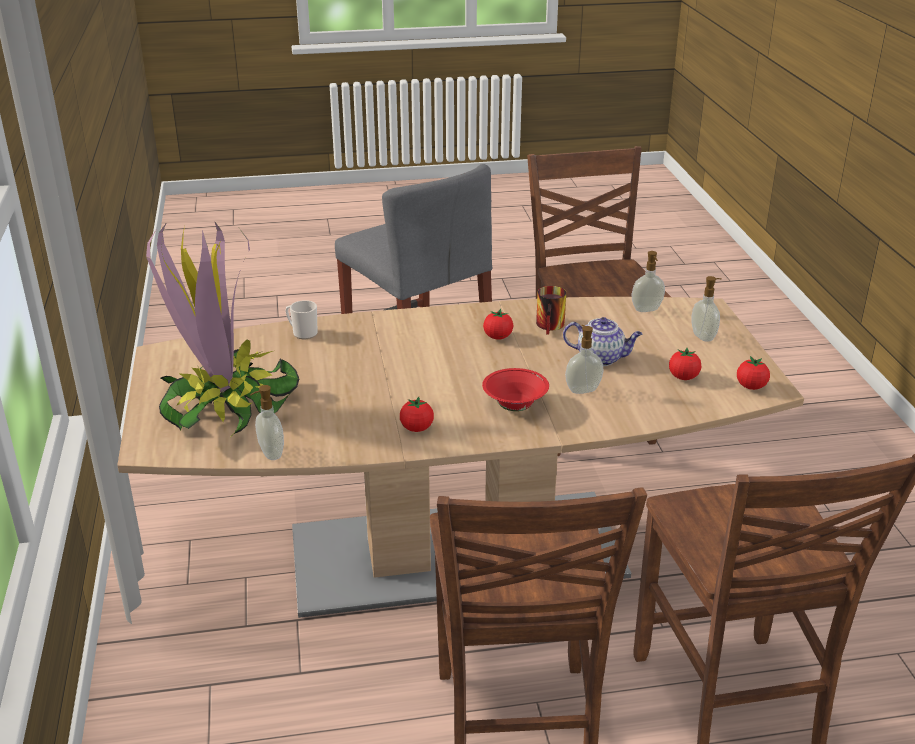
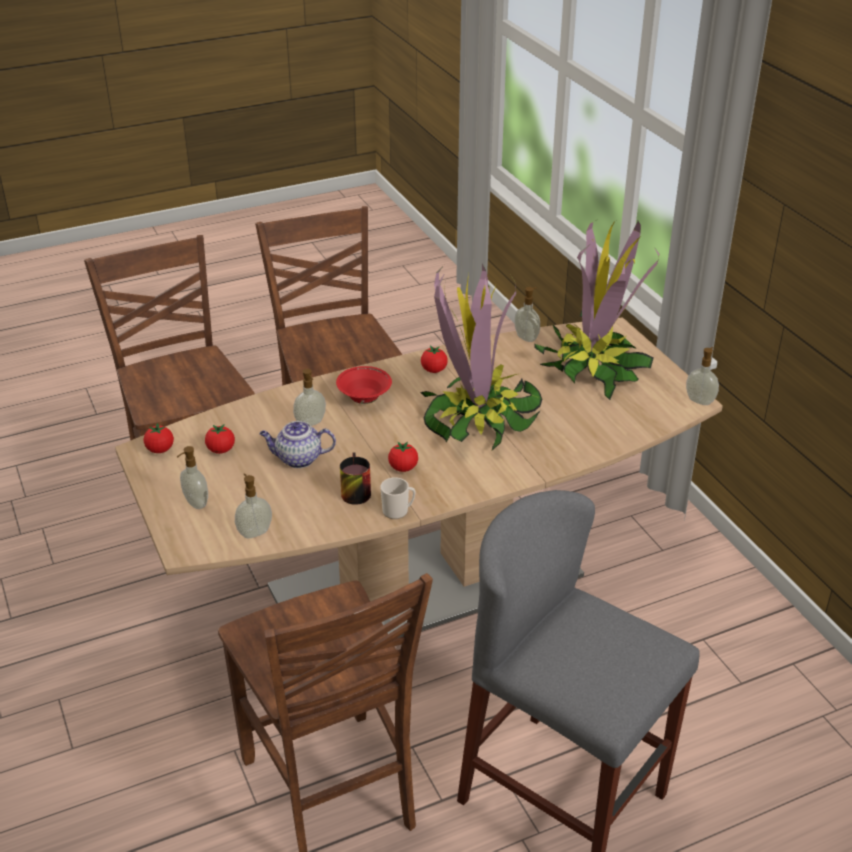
camera: 165 degrees right, 5 degrees up
(153, 352) = (700, 400): none -> soap dispenser
(302, 333) = (590, 442): mug -> mug (398, 511)
(398, 369) = (478, 418): none -> potted plant

